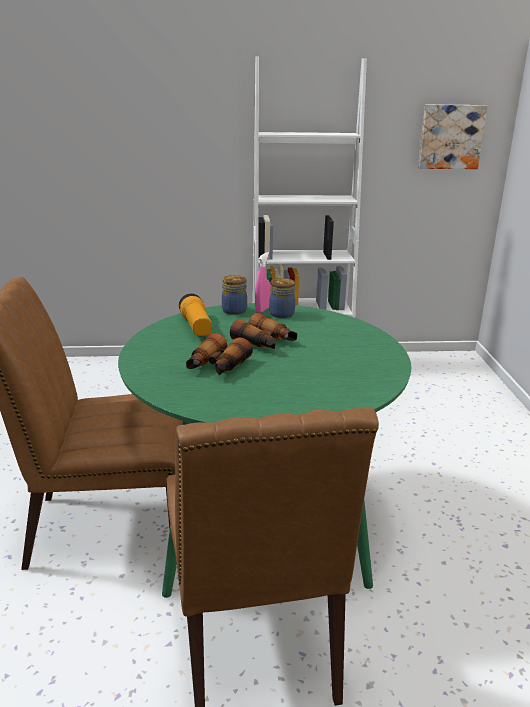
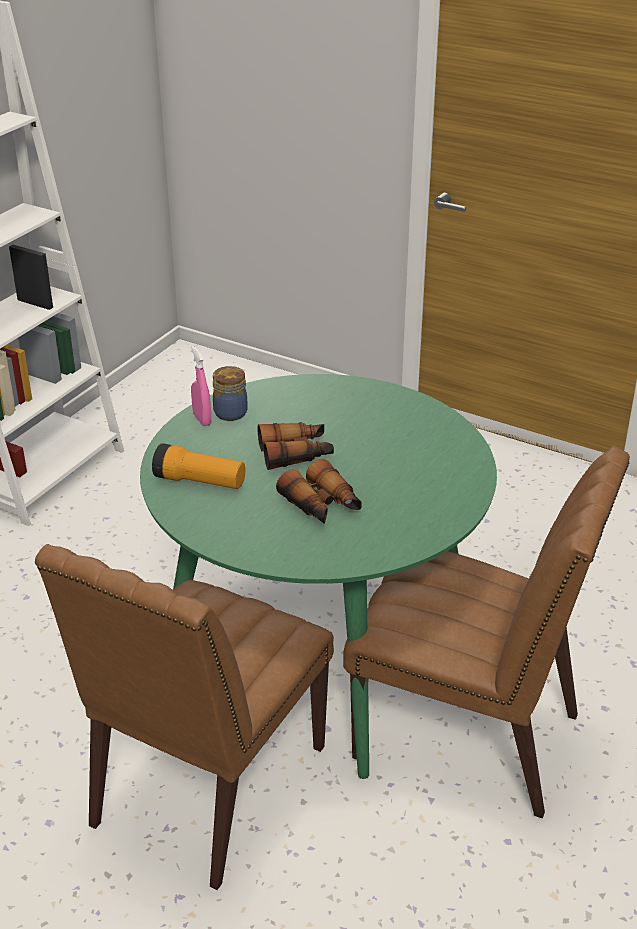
camera: 55 degrees left, 10 degrees up
(233, 310) = (180, 439): jar -> none
(450, 136) = (104, 75): picture -> none

